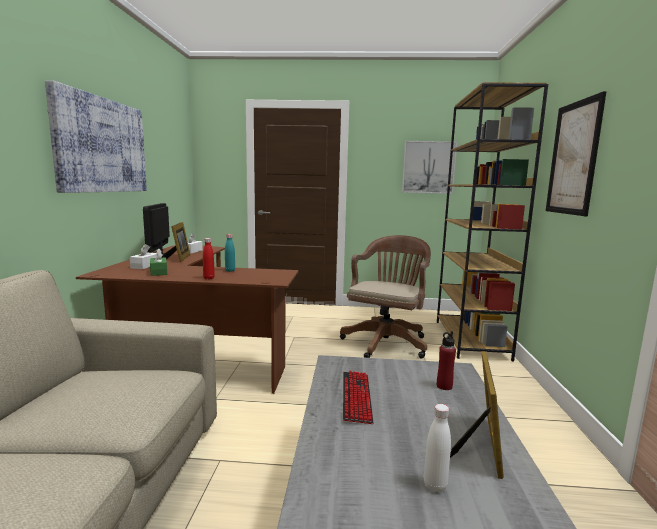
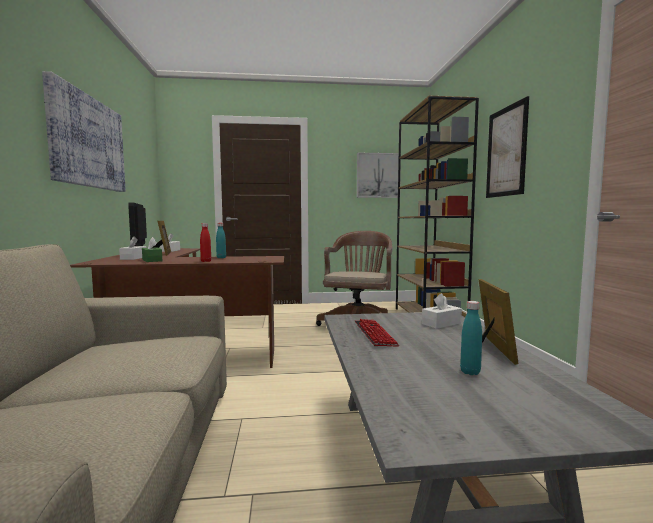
camera: 10 degrees left, 5 degrees down
(435, 485) = (470, 372): white bottle -> turquoise bottle
(444, 386) = (441, 323): red bottle -> white tissue box

